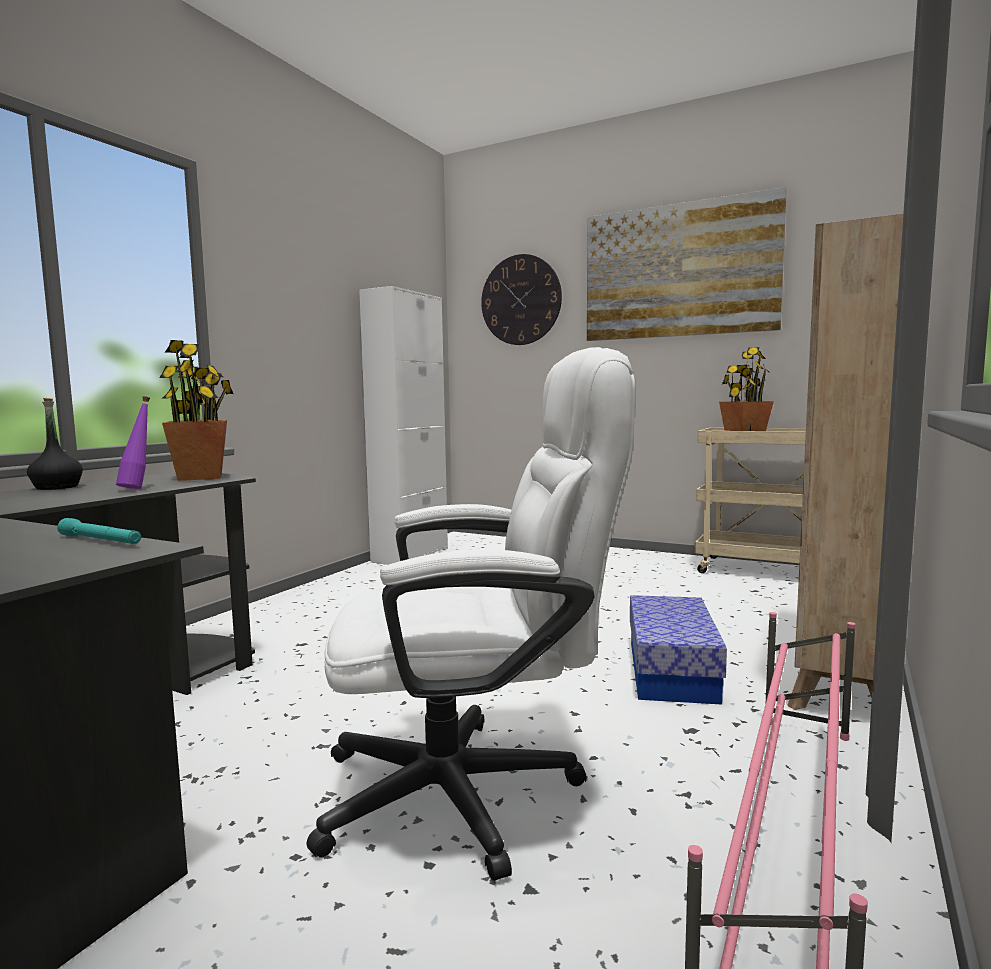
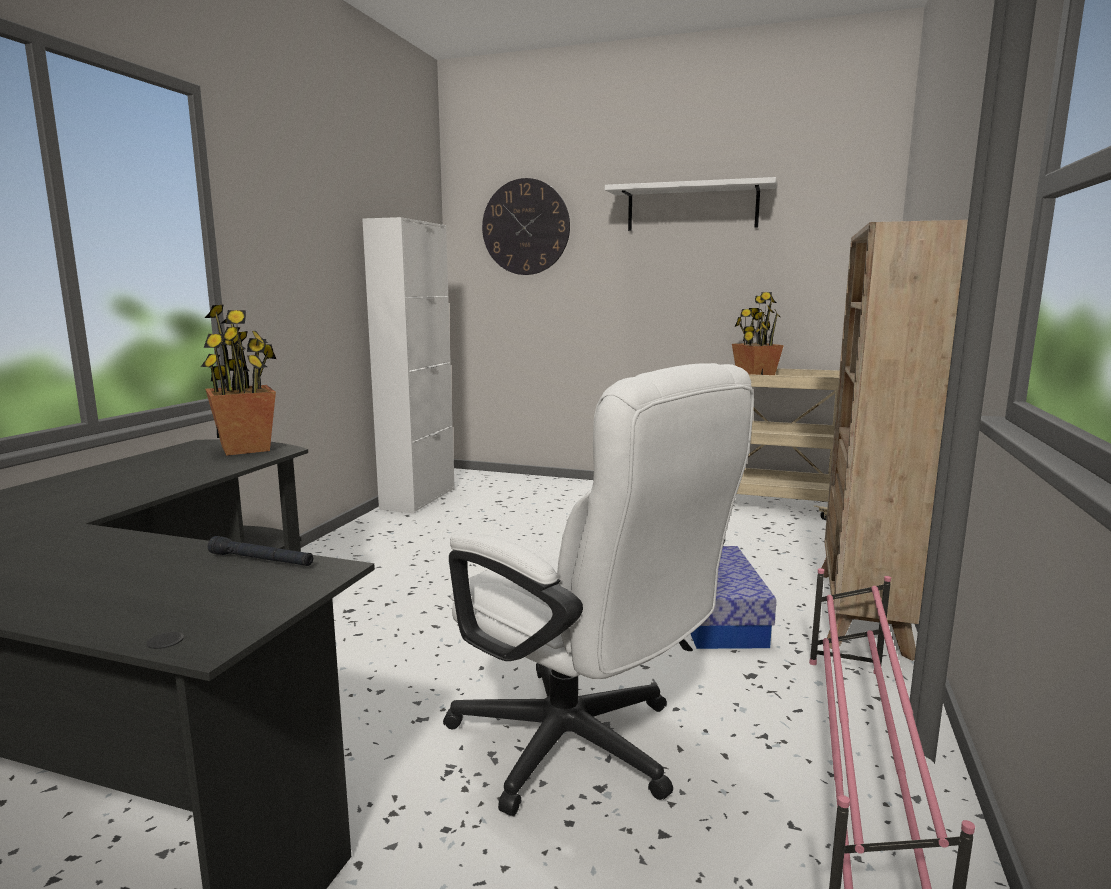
camera: 10 degrees left, 5 degrees up
(57, 487) = (98, 470): black bottle -> none
(100, 541) = (261, 560): turquoise flashlight -> black flashlight
(139, 488) = (197, 470): purple bottle -> none
(475, 791) = (583, 750): white office chair -> white office chair turned 60 degrees clockwise
(679, 271) = (692, 208): picture -> white shelf

